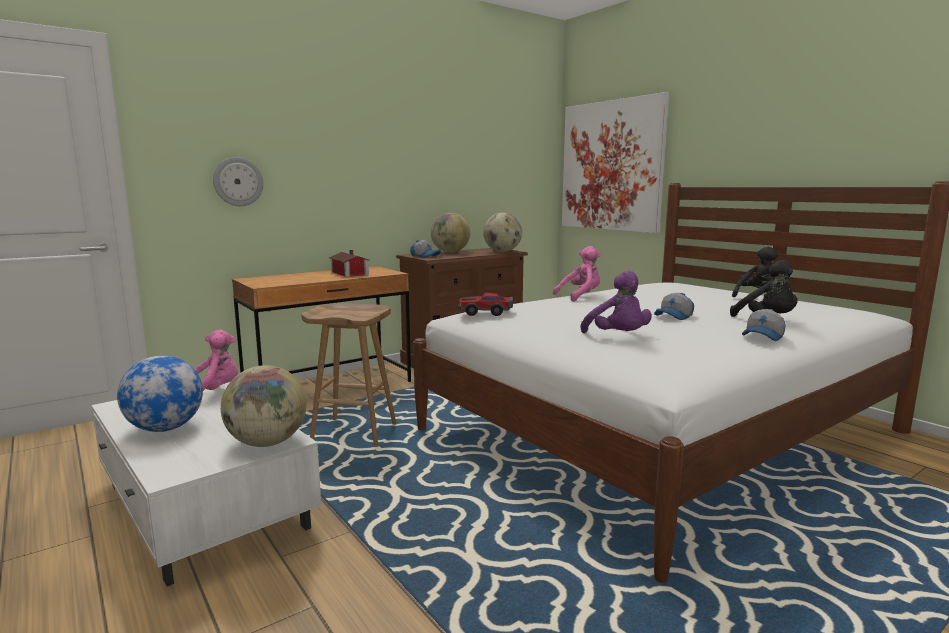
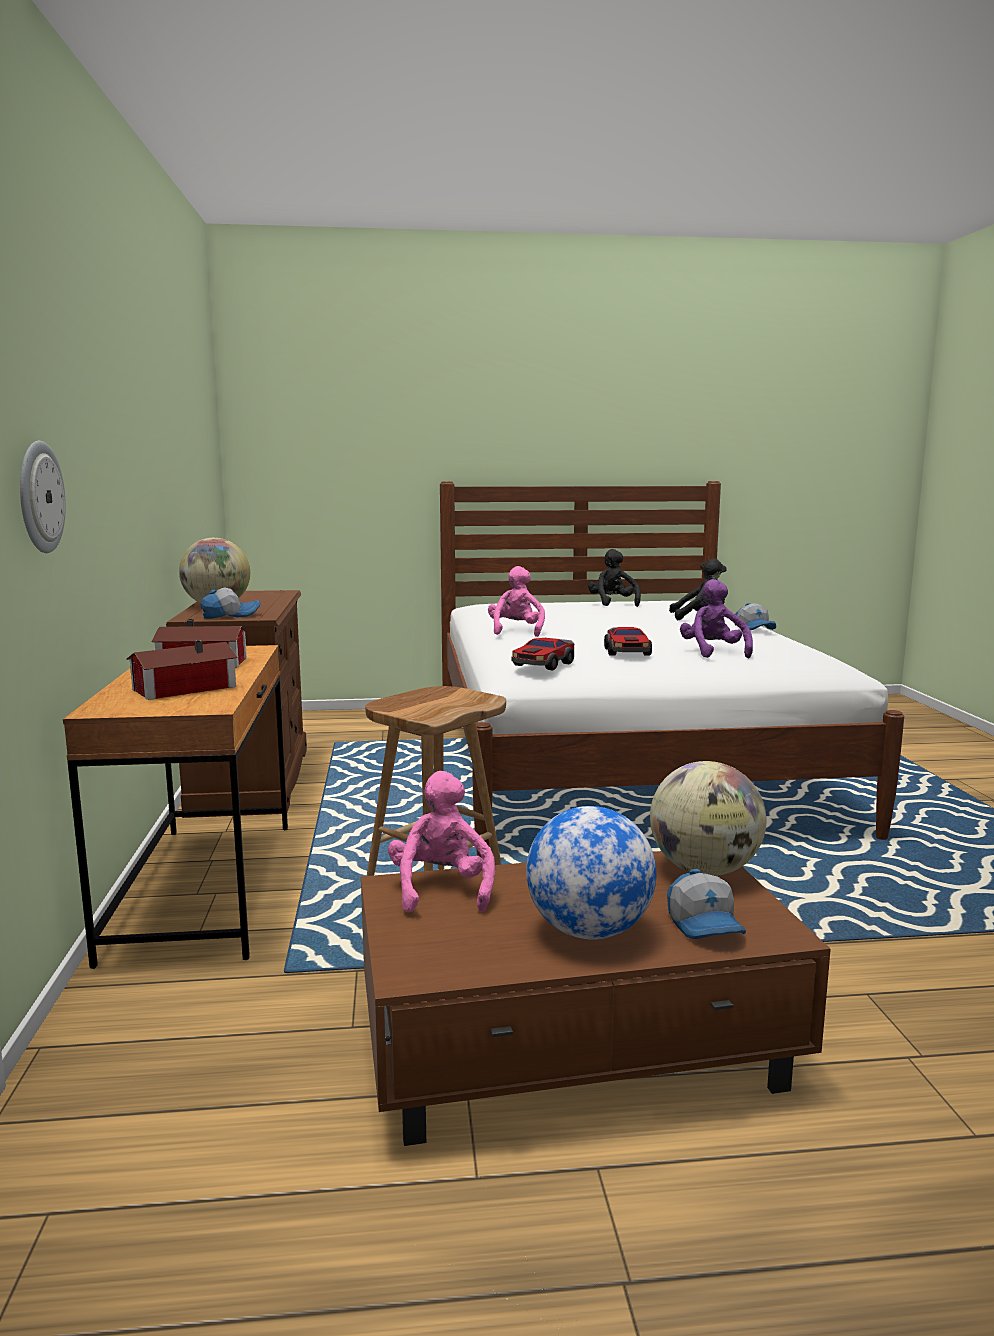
camera: 60 degrees left, 0 degrees up
(204, 506) = (577, 1047): white coffee table -> brown coffee table
(295, 278) = (181, 688): none -> toy house
(502, 251) = (273, 594): globe -> none
(562, 320) = (627, 652): none -> toy car
(611, 166) = (330, 457): picture -> none
(618, 337) = (713, 652): purple plush toy -> purple plush toy turned 105 degrees counterclockwise
(674, 316) = (660, 629): cap -> cap (705, 924)

